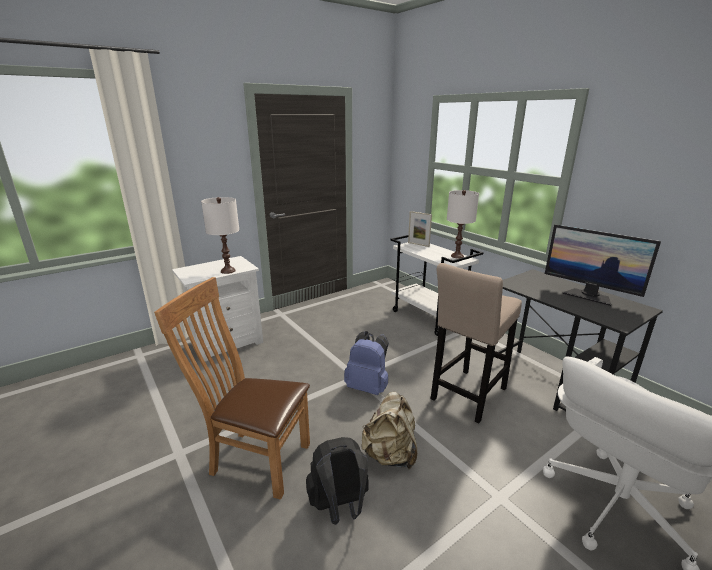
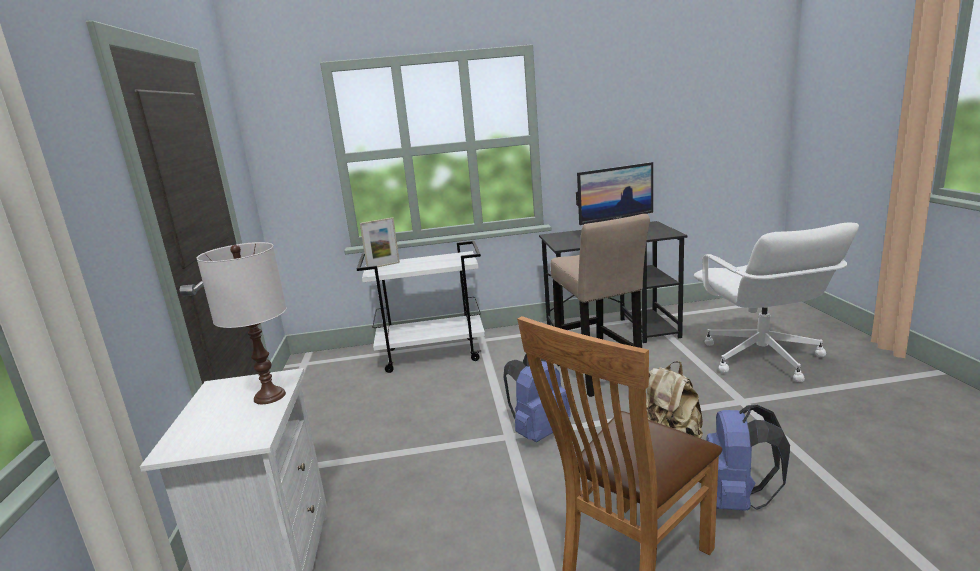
camera: 60 degrees left, 5 degrees down
(339, 507) = (736, 500): black backpack -> blue backpack
(457, 256) = (450, 256): white table lamp -> none

